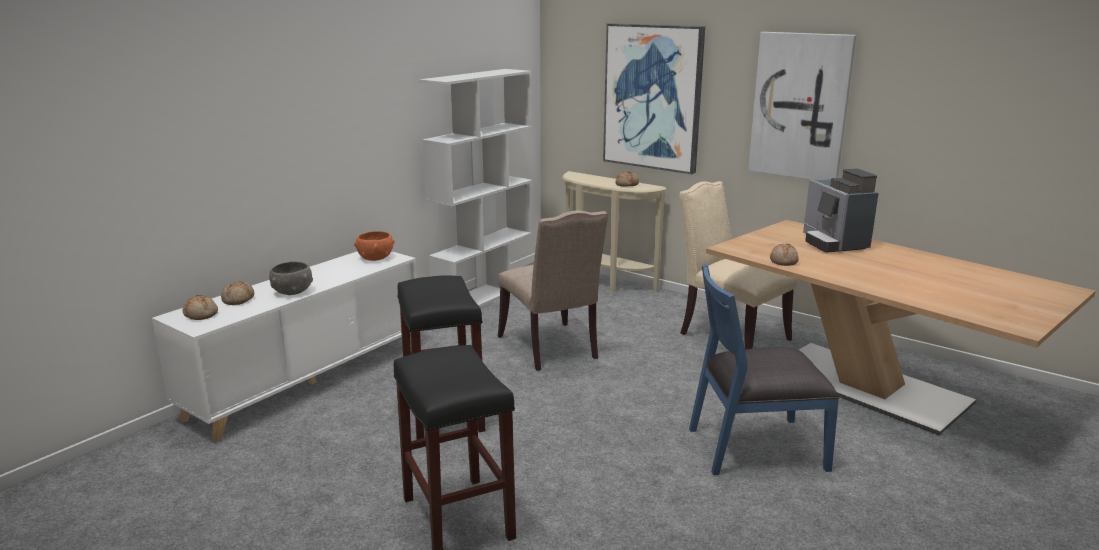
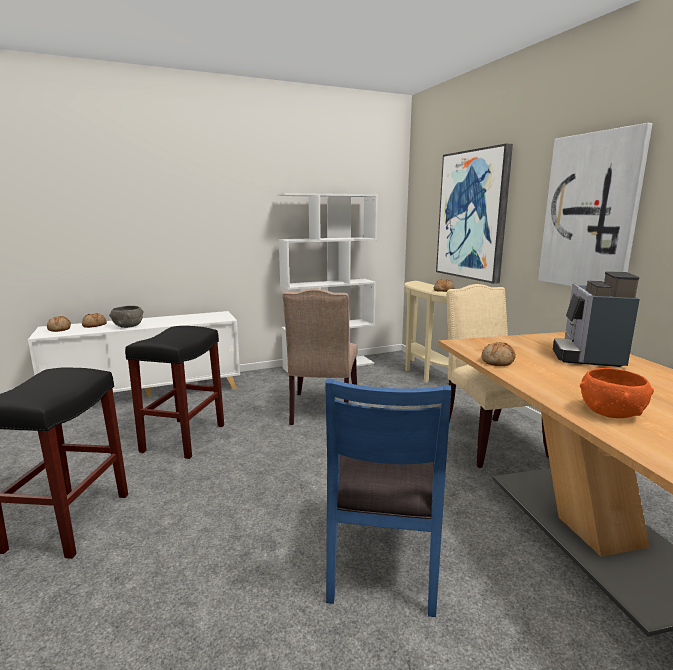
camera: 30 degrees right, 5 degrees down
(375, 258) = (214, 317): orange bowl -> orange bowl (611, 412)
(755, 447) = (384, 556): blue chair -> blue chair turned 105 degrees counterclockwise

